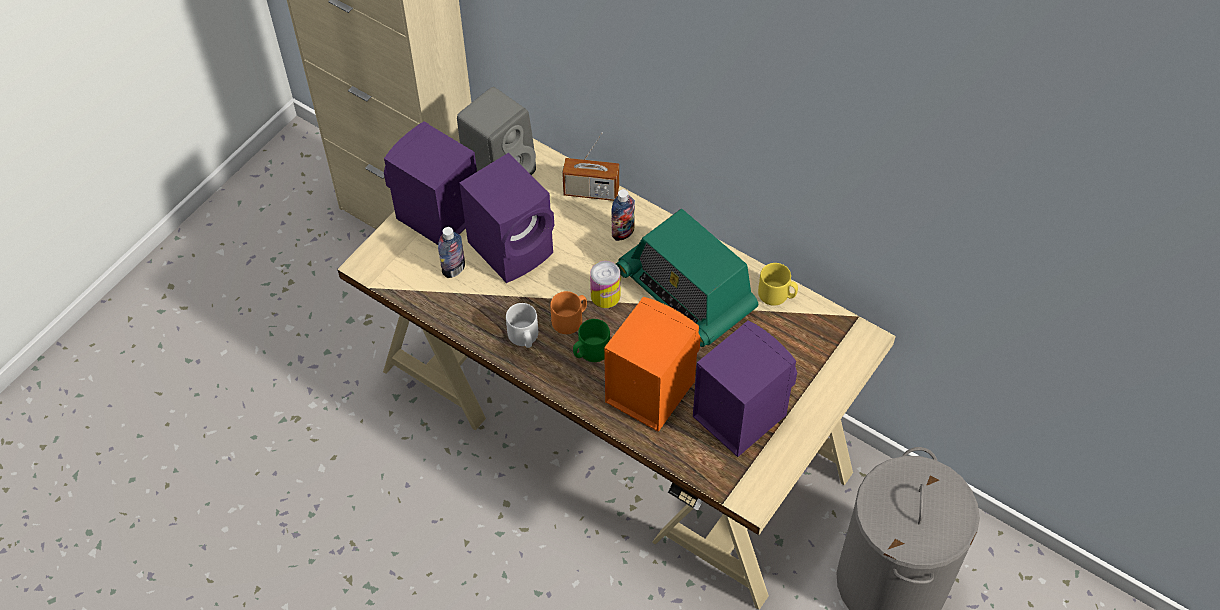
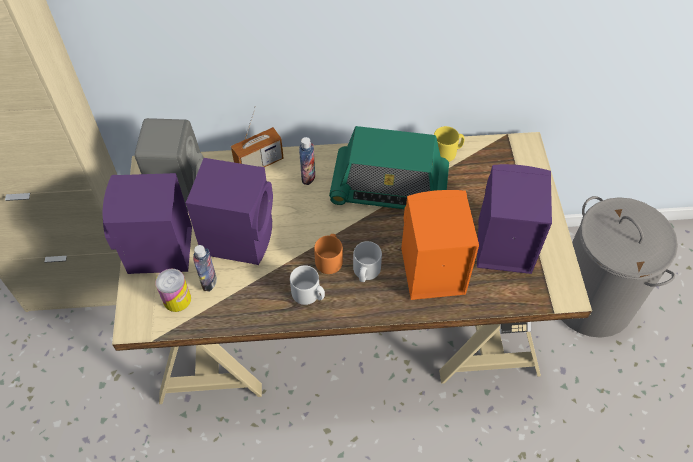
camera: 40 degrees left, 0 degrees up
(590, 352) = (365, 272): green mug -> grey mug
(605, 295) = (337, 226): can -> can (177, 299)

